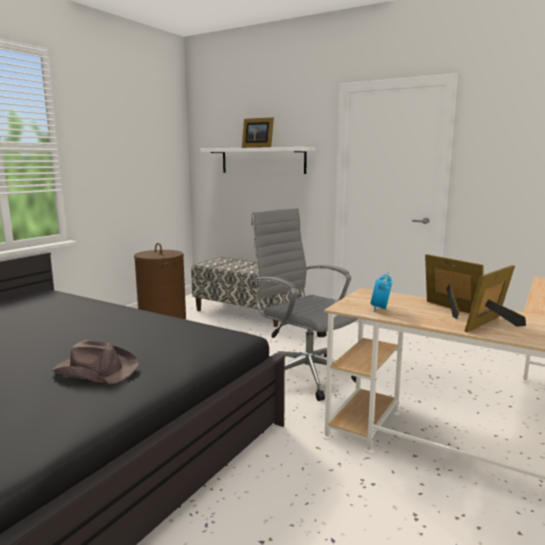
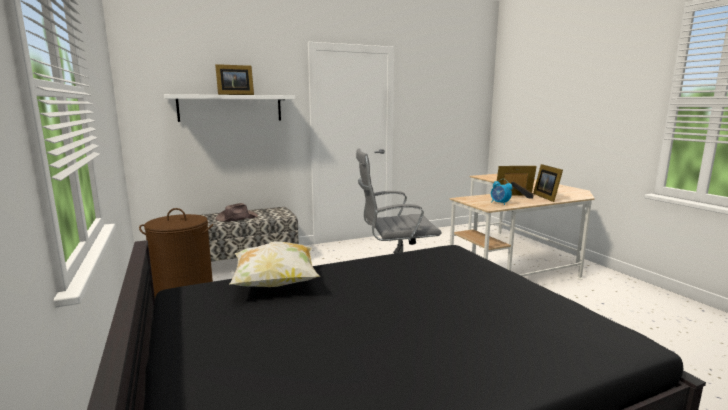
camera: 55 degrees left, 0 degrees up
(75, 306) = (275, 283): none -> pillow
(96, 370) = (481, 295): brown hat -> brown hat (236, 218)

